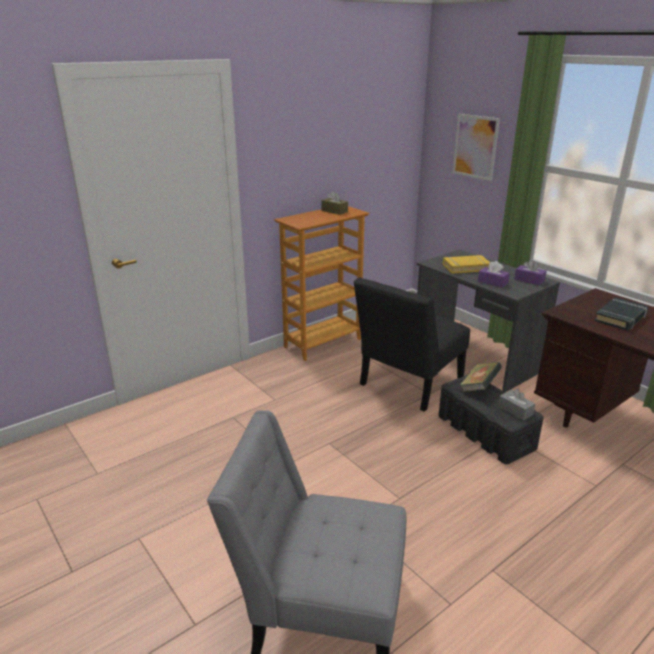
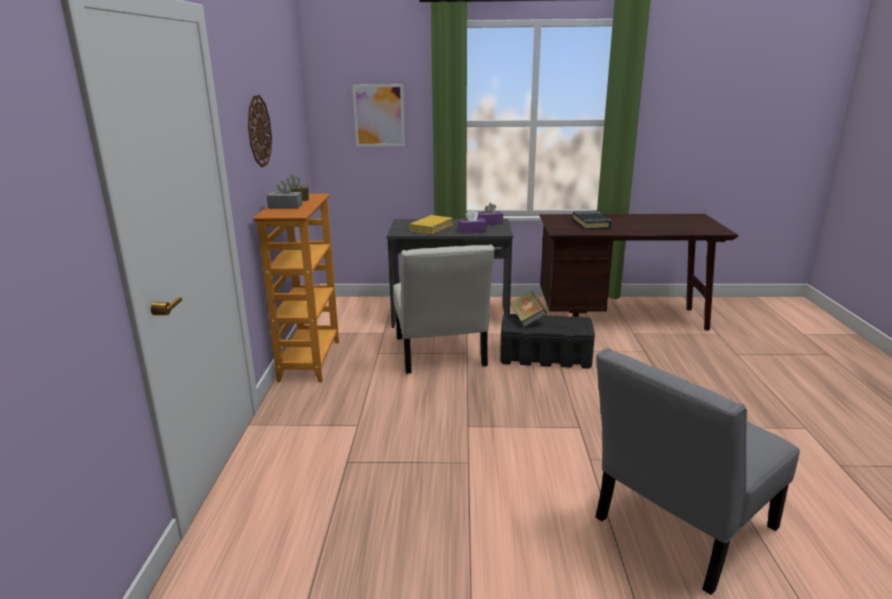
camera: 50 degrees left, 5 degrees down
(308, 152) = (258, 131): none -> wall clock
(408, 384) = (440, 355): black chair -> white chair
(515, 410) = (572, 322): grey tissue box -> grey tissue box (285, 206)

